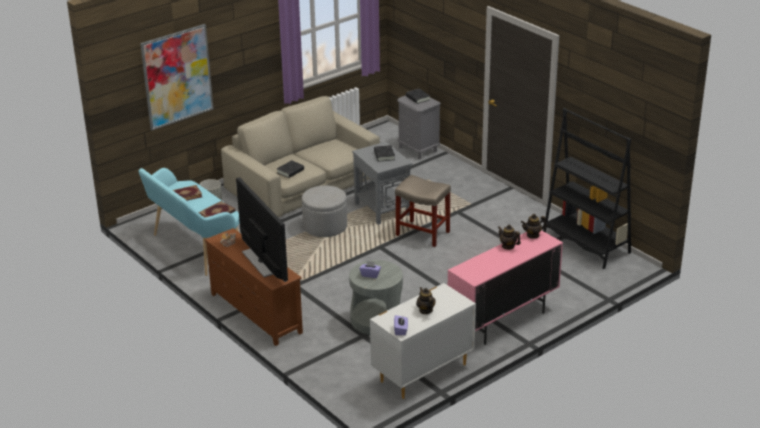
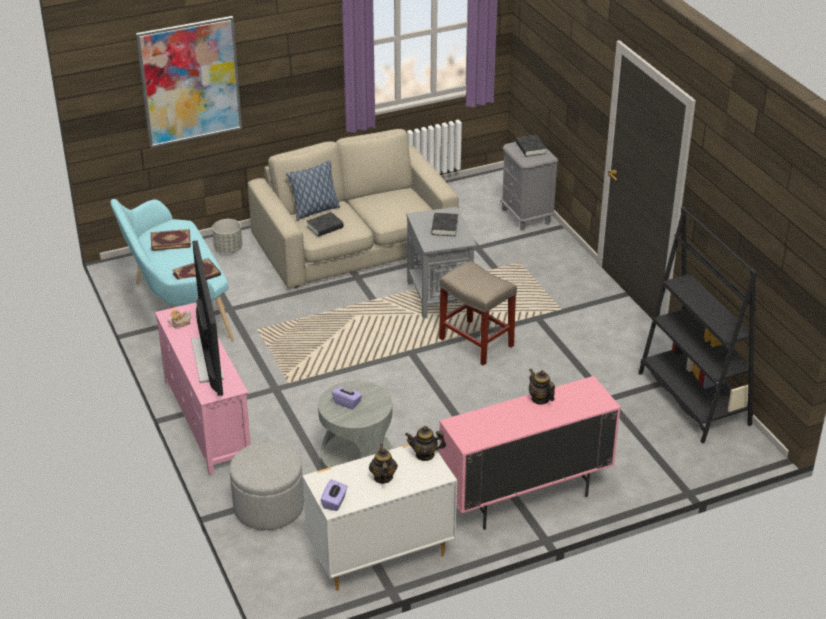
camera: 15 degrees right, 5 degrees up
(255, 314) = (206, 421): brown tv stand -> pink tv stand
(275, 162) = (314, 211): none -> pillow
(325, 226) = (353, 309): grey ottoman -> grey ottoman (268, 507)
(533, 235) = (583, 388): teapot -> teapot (425, 455)

